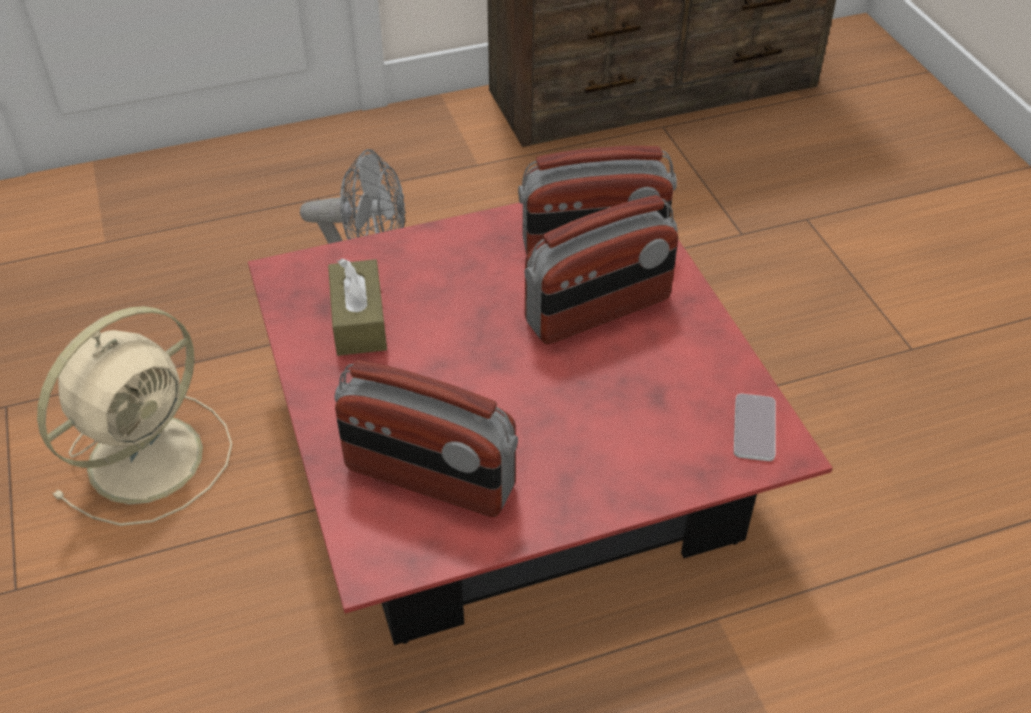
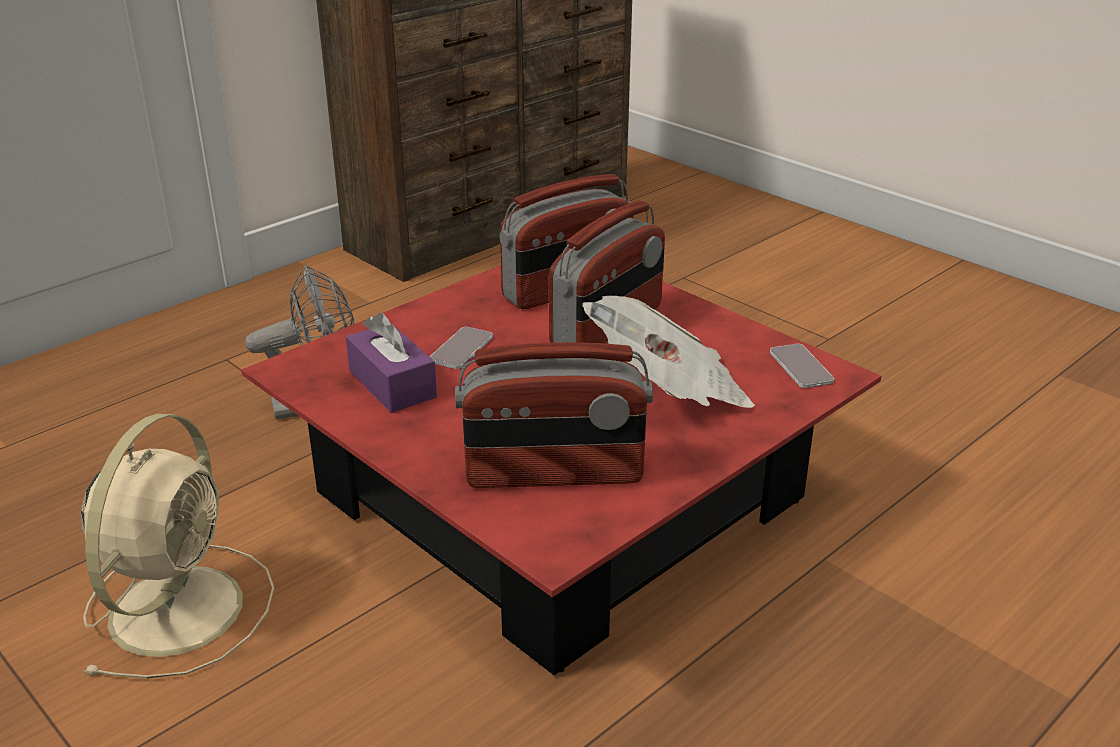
camera: 25 degrees left, 15 degrees down
(359, 321) = (392, 384): brown tissue box -> purple tissue box
(445, 297) = (461, 349): none -> phone
(599, 415) = (668, 392): none -> newspaper

